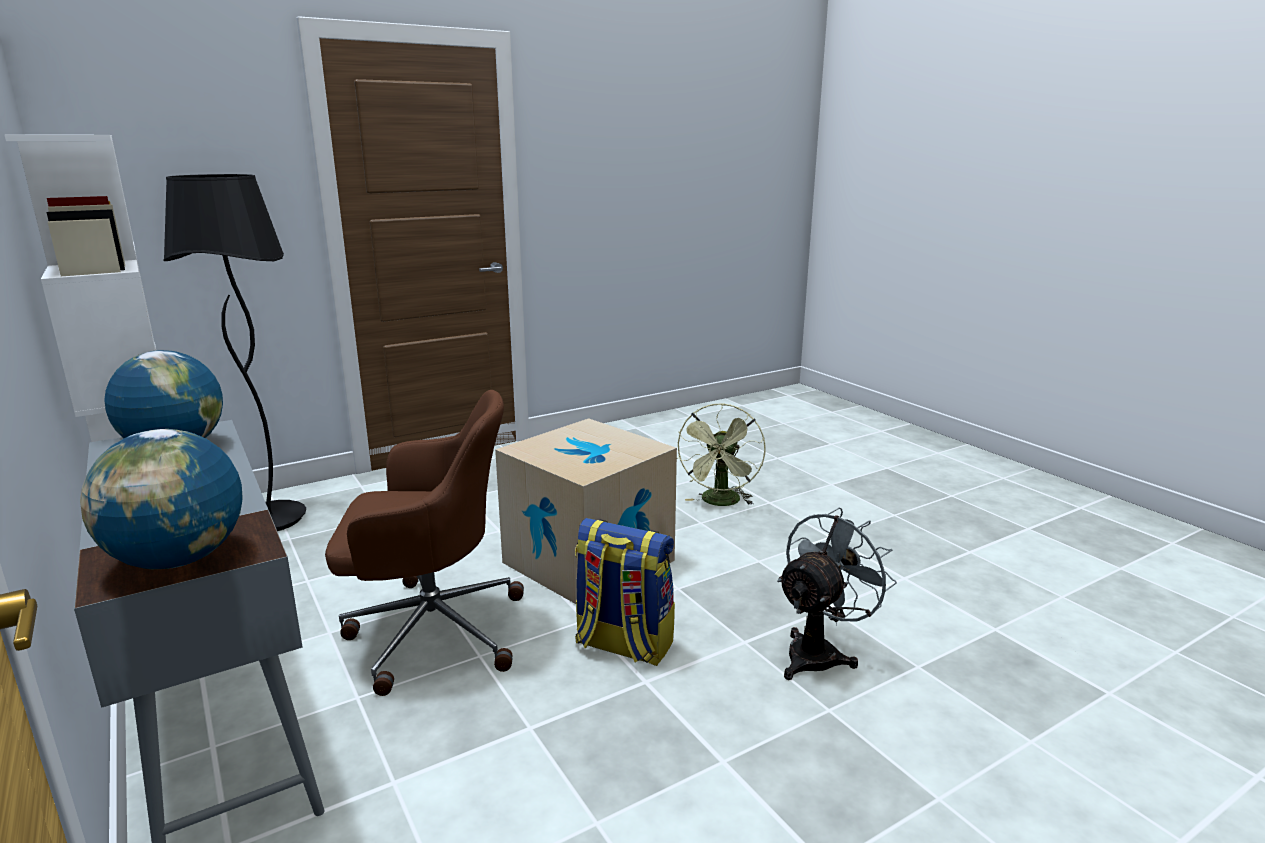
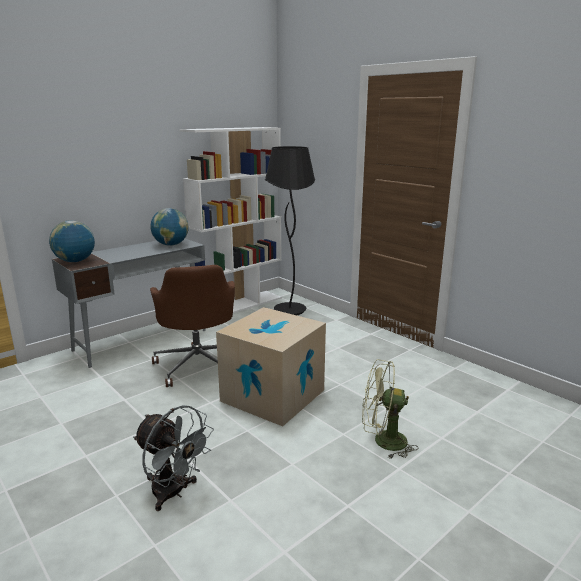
camera: 80 degrees right, 0 degrees up
(623, 645) = (185, 416): backpack -> none

